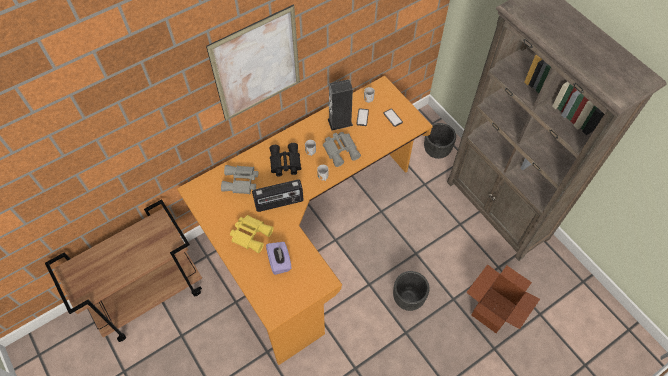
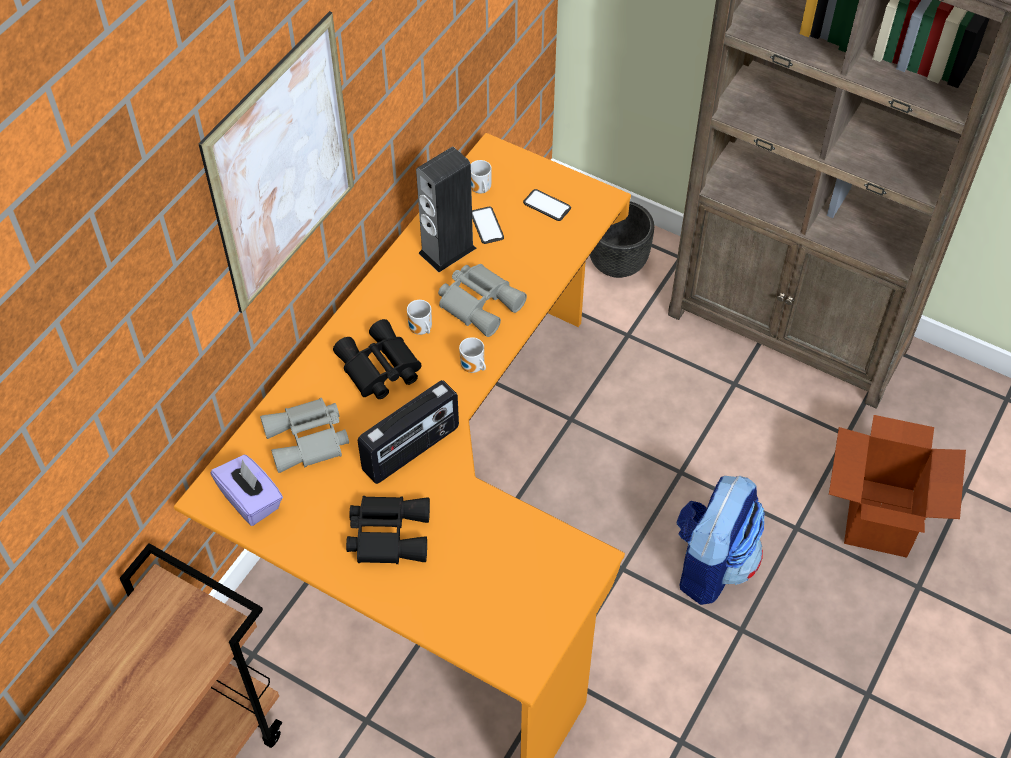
camera: 25 degrees left, 5 degrees down
(251, 234) = (388, 533): yellow binoculars -> black binoculars
(279, 262) = (477, 562): purple tissue box -> purple tissue box (251, 500)
(408, 298) = (711, 563): black planter -> backpack

